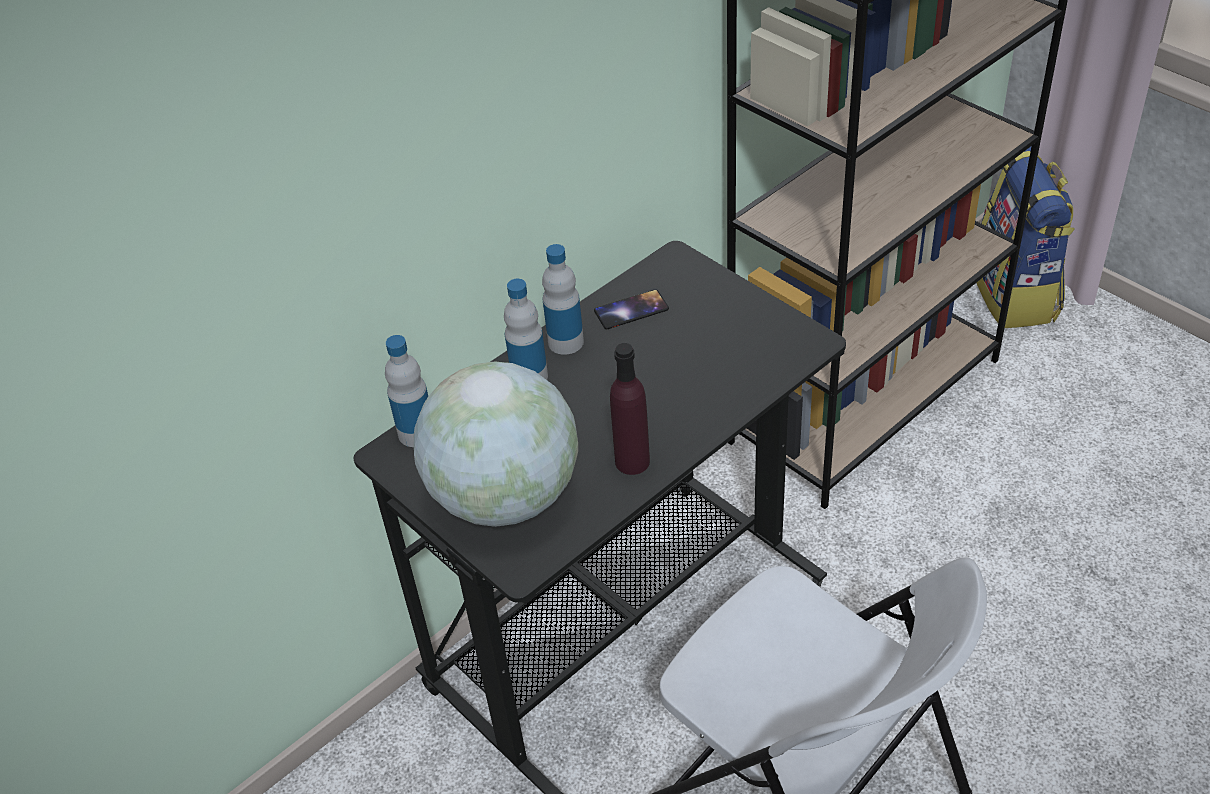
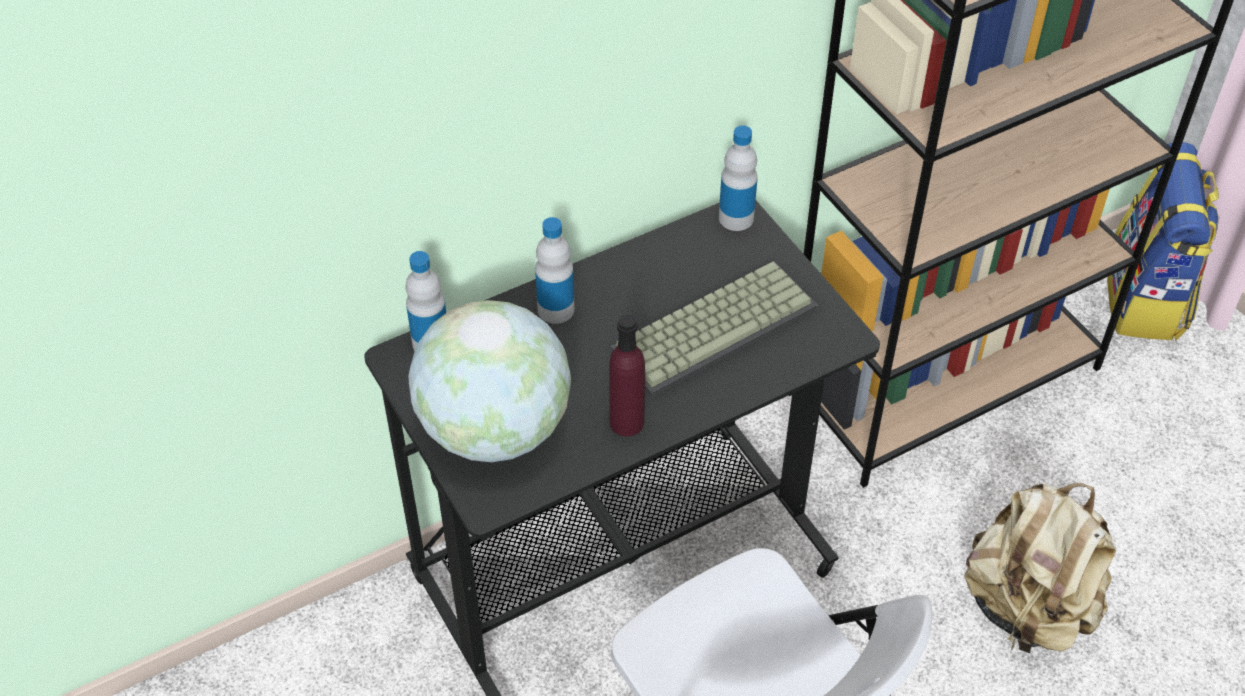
camera: 10 degrees right, 5 degrees up
(566, 342) = (602, 280): bottle -> bottle (736, 218)
(631, 310) = (677, 261): phone -> none
(686, 358) = (715, 326): none -> keyboard
(1009, 579) = (1028, 607): none -> beige backpack

